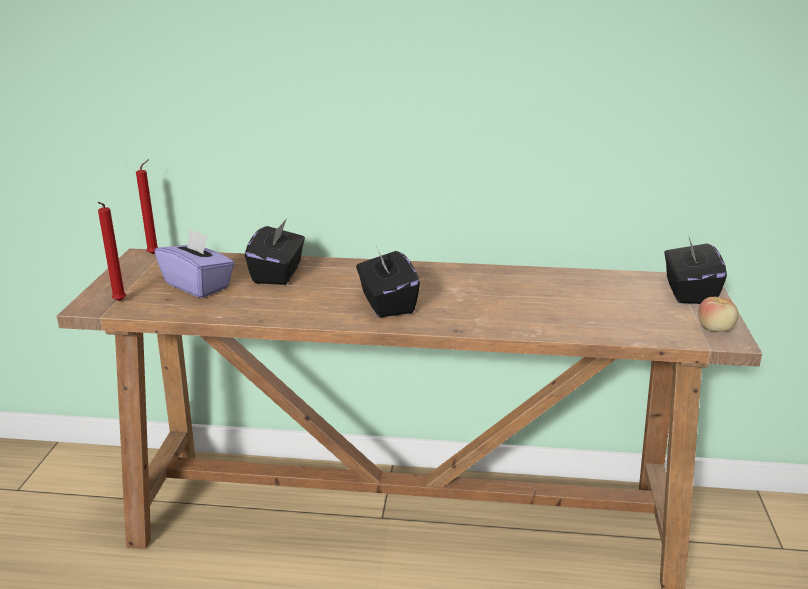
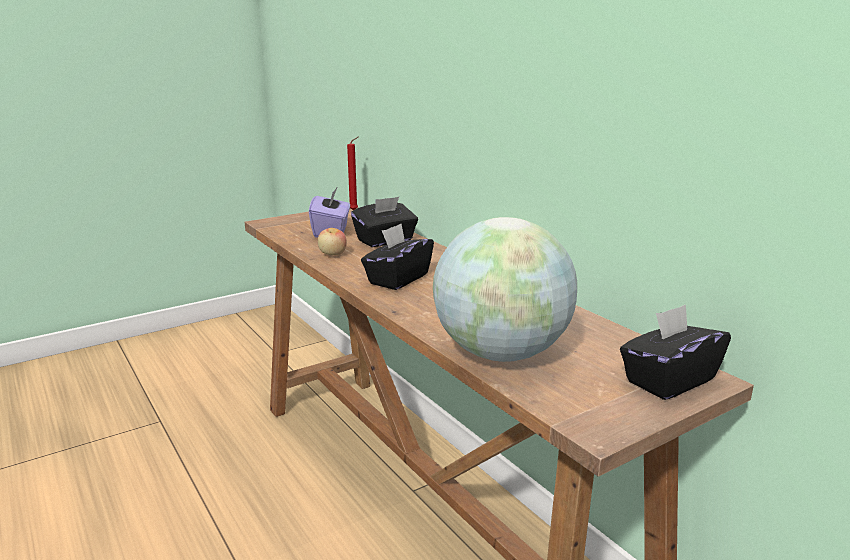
camera: 50 degrees right, 5 degrees down
(119, 302) = (279, 225): red candle -> none
(590, 322) = (501, 353): none -> globe
(715, 329) = (605, 416): apple -> apple (332, 254)

